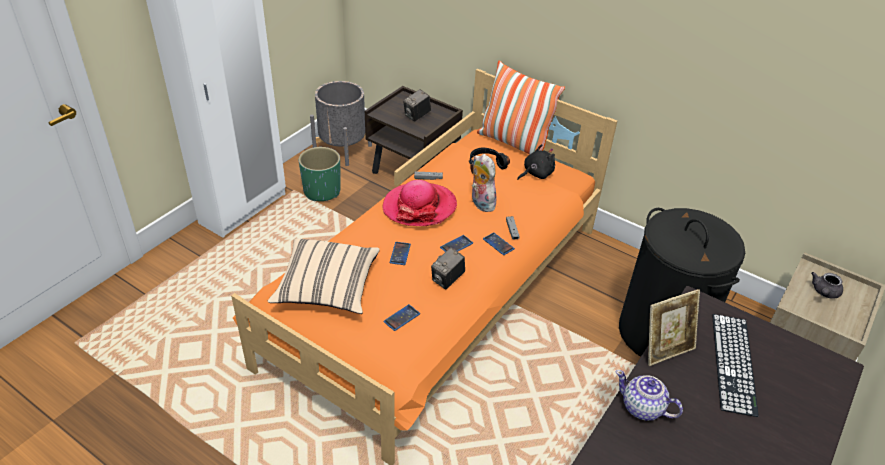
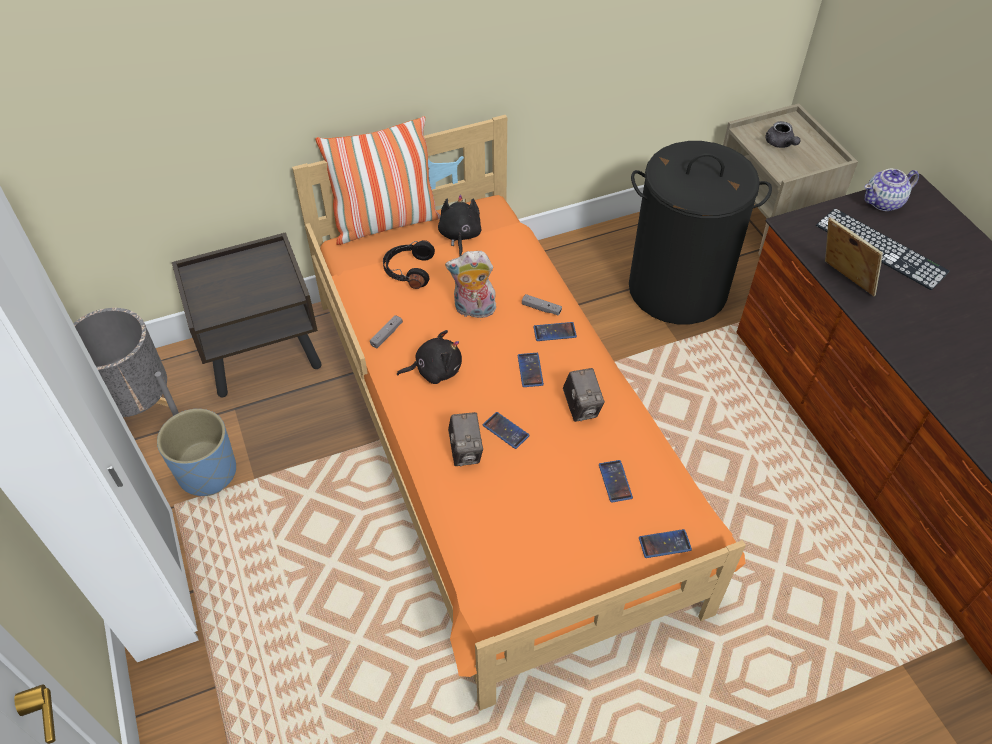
camera: 55 degrees left, 10 degrees up
(322, 191) = (207, 472): green planter -> blue planter
(327, 288) = (515, 535): beige pillow -> none
(370, 360) = (664, 544): none -> phone
(417, 116) = (250, 282): camera -> camera (466, 451)
(419, 207) = (435, 370): hat -> black plush toy
(642, 408) = (905, 341): teapot -> teapot (884, 202)
(665, 349) = (841, 282): picture frame -> picture frame turned 45 degrees counterclockwise

